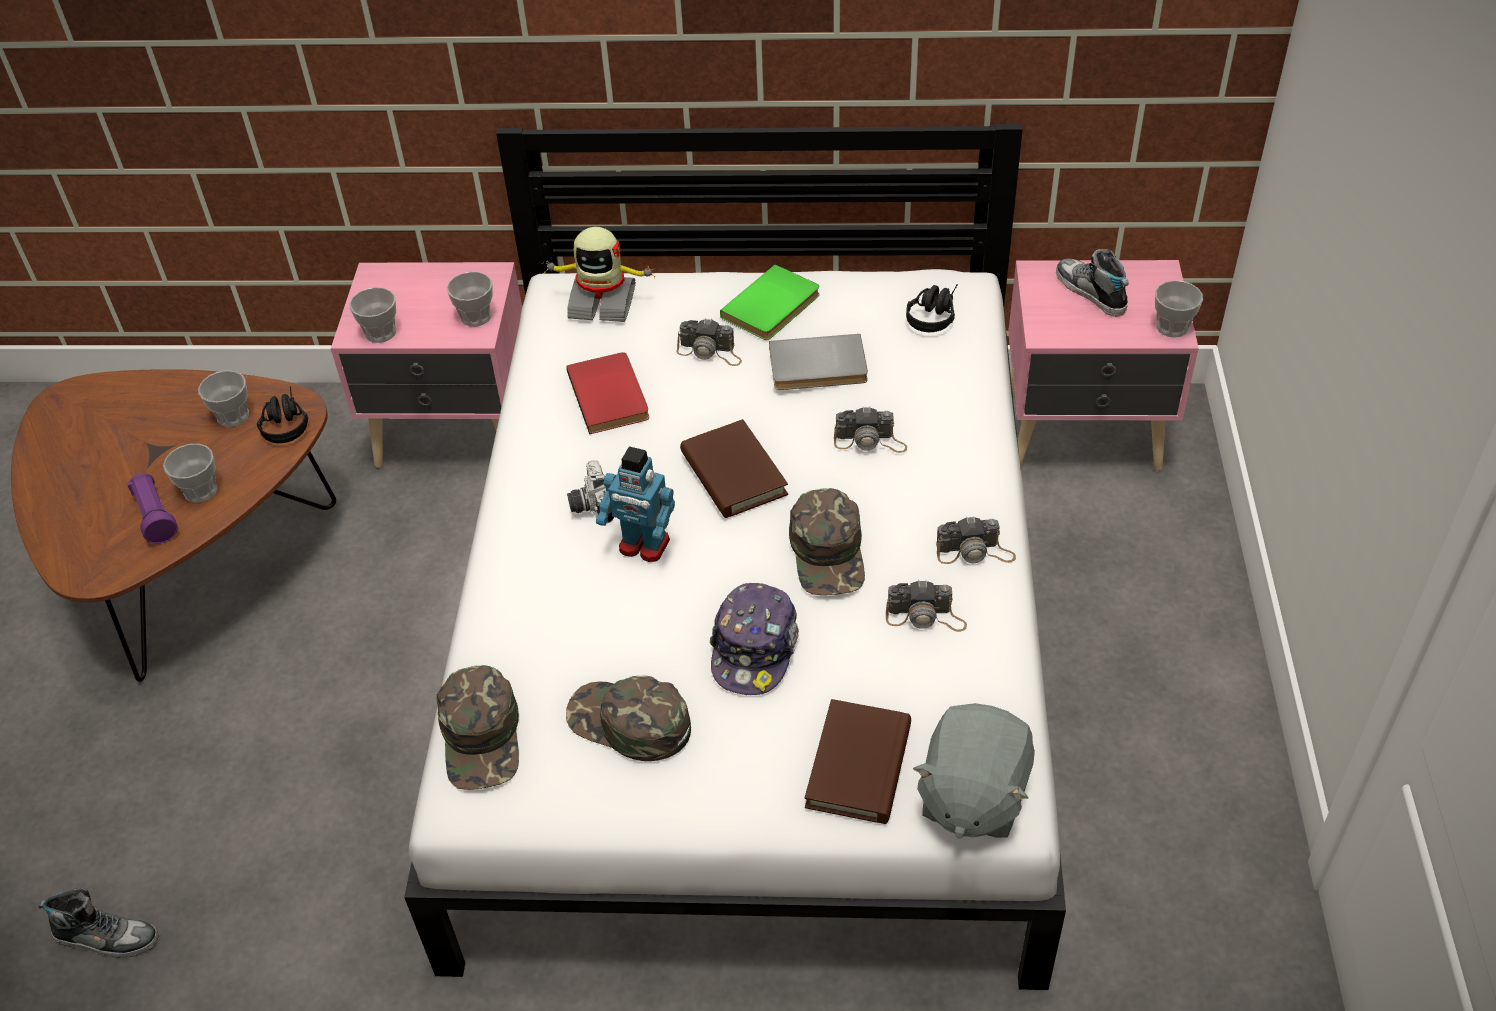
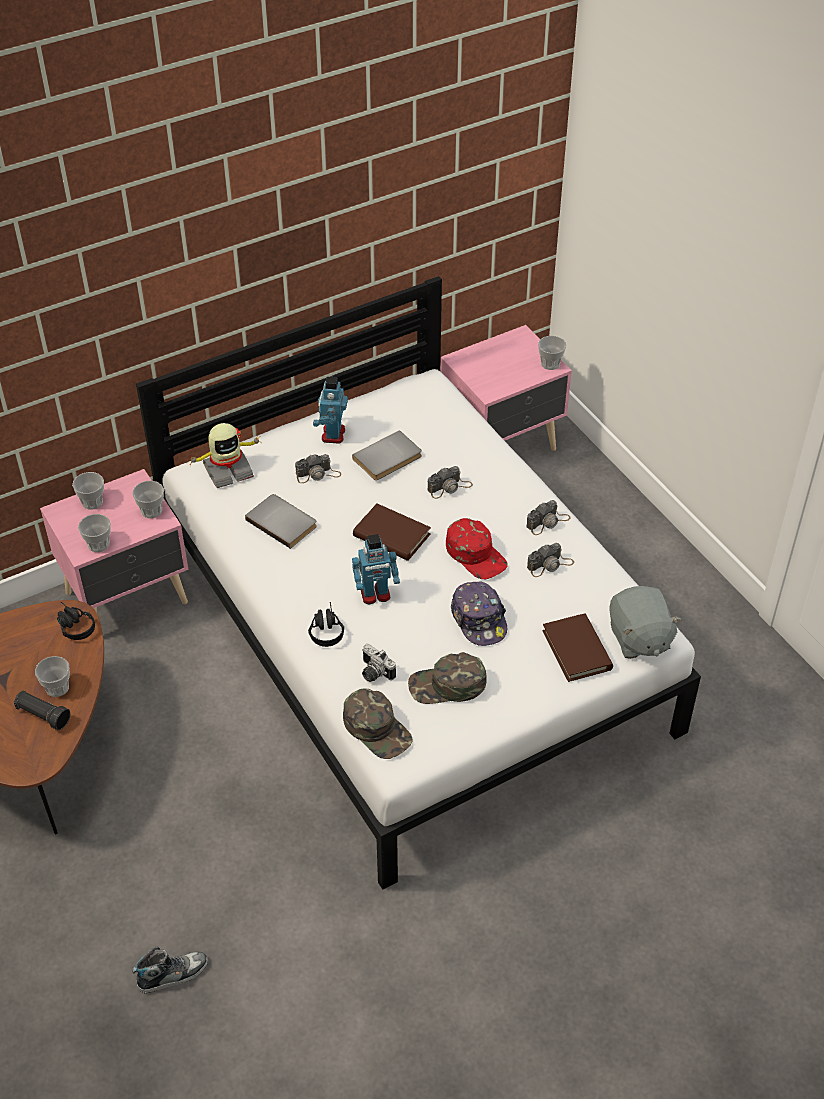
camera: 35 degrees left, 0 degrees up
(155, 517) = (43, 715): purple flashlight -> black flashlight
(233, 416) = (33, 636): cup -> cup (92, 502)
(589, 505) = (325, 586): camera -> camera (374, 673)
(611, 395) = (283, 522): red book -> grey book
(773, 307) = (332, 434): green book -> toy robot
(828, 552) = (476, 554): green cap -> red cap
(934, 314) = (426, 404): black headphones -> black headphones (325, 629)
(1090, 292) = (494, 360): shoe -> none

